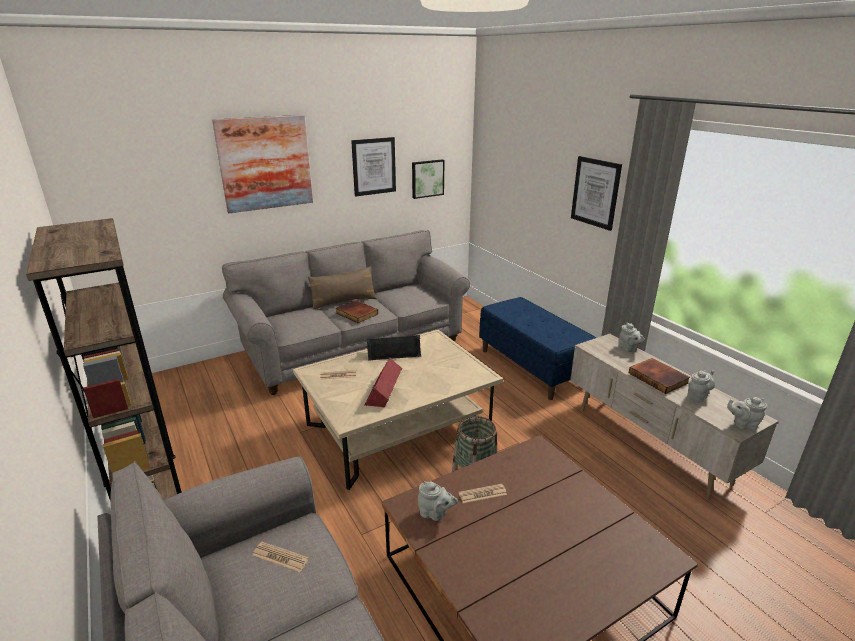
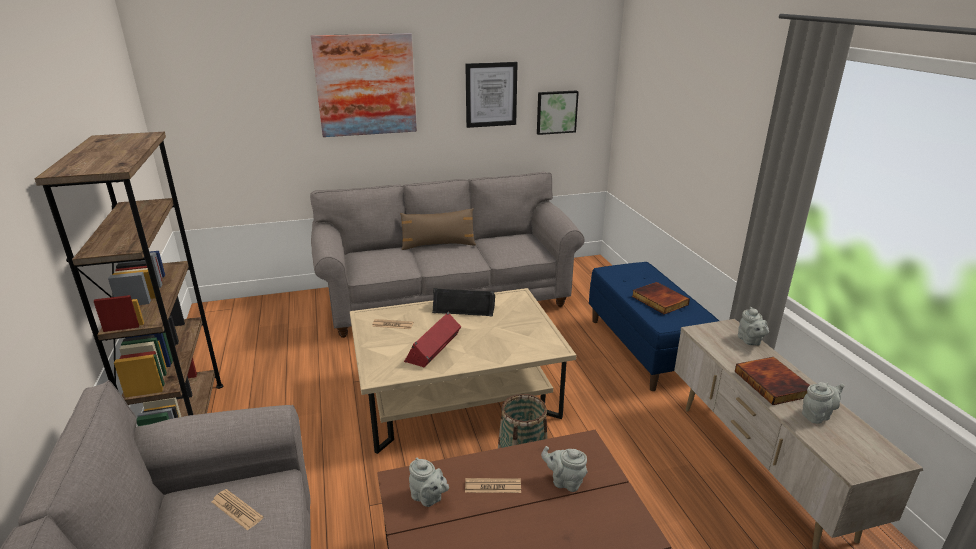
camera: 15 degrees right, 0 degrees up
(356, 314) = (445, 259): book -> book (658, 300)
(595, 192) = (738, 139): picture -> none
(742, 425) = (864, 464): grey teapot -> grey teapot (565, 481)

